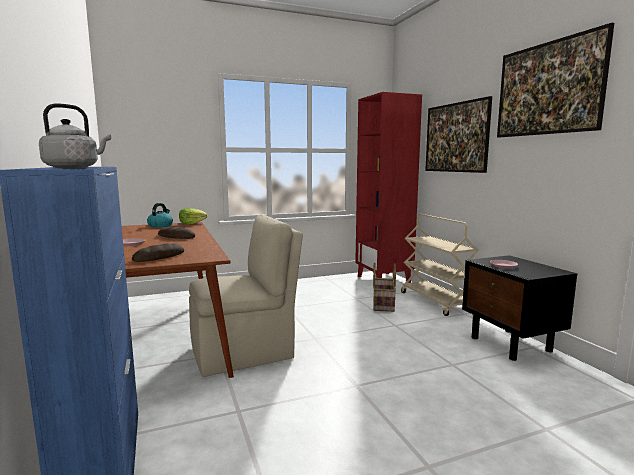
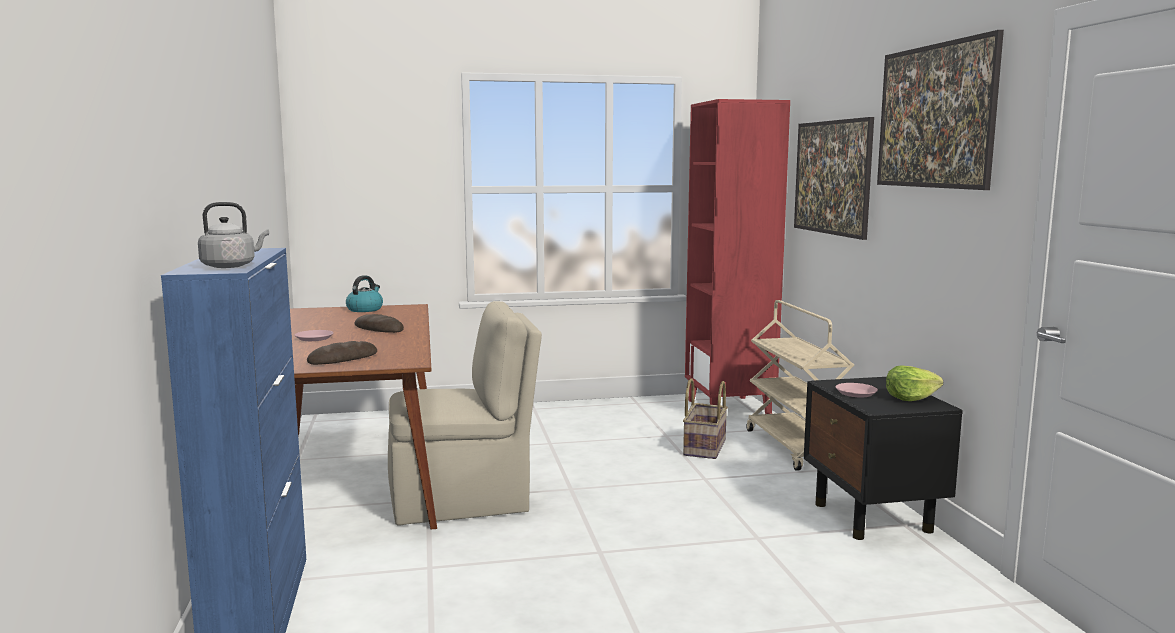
camera: 10 degrees right, 0 degrees up
(192, 223) = (411, 307): lettuce -> lettuce (910, 398)

